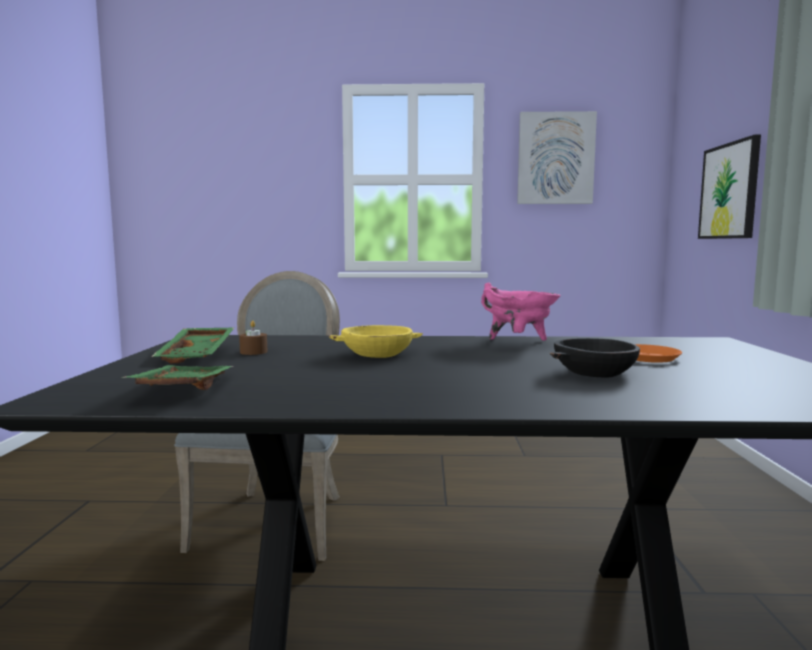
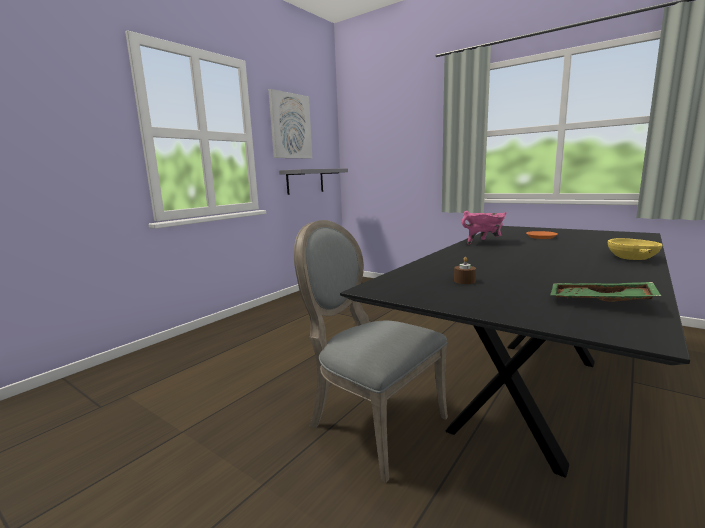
camera: 55 degrees left, 5 degrees up
(199, 355) = (462, 293): green tray -> none
(377, 354) = (499, 262): yellow bowl -> yellow bowl (631, 257)
(576, 238) = (305, 181): none -> grey shelf
(594, 373) = (573, 245): black bowl -> none
(729, 191) = (401, 153): picture -> none

